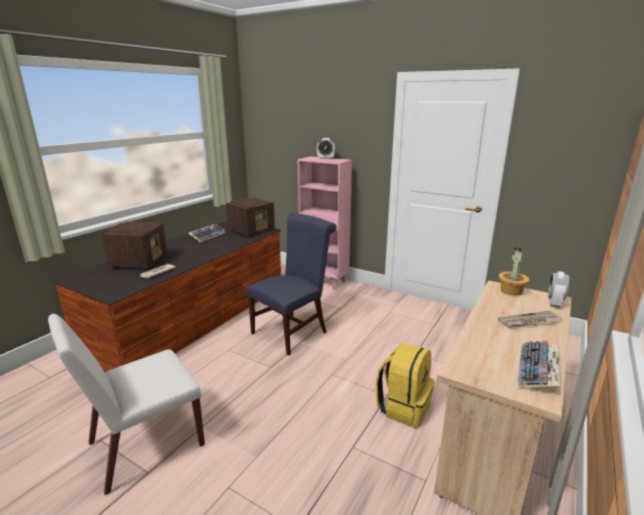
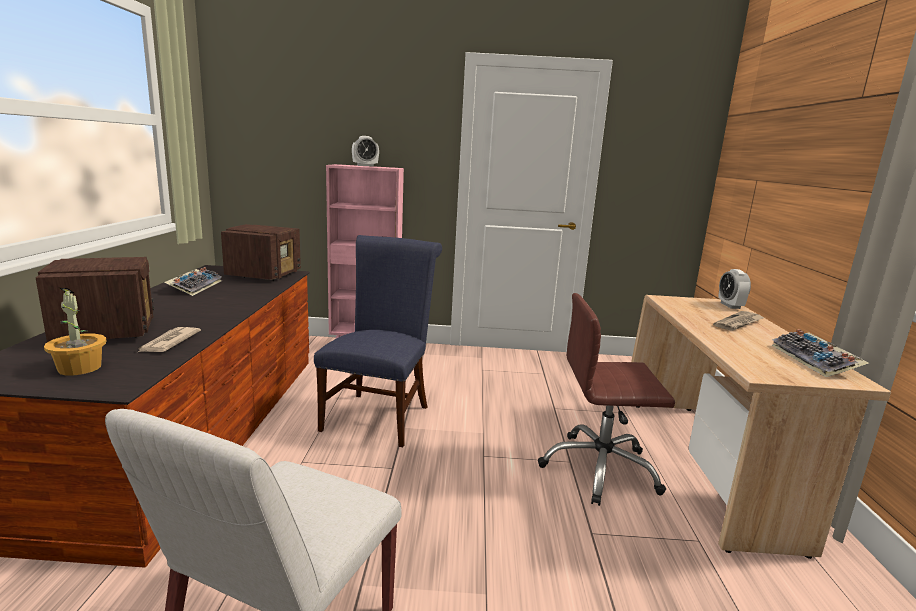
camera: 30 degrees left, 5 degrees down
(403, 407) = (600, 469): yellow backpack -> brown office chair
(511, 291) = (681, 301): potted plant -> potted plant (79, 368)

